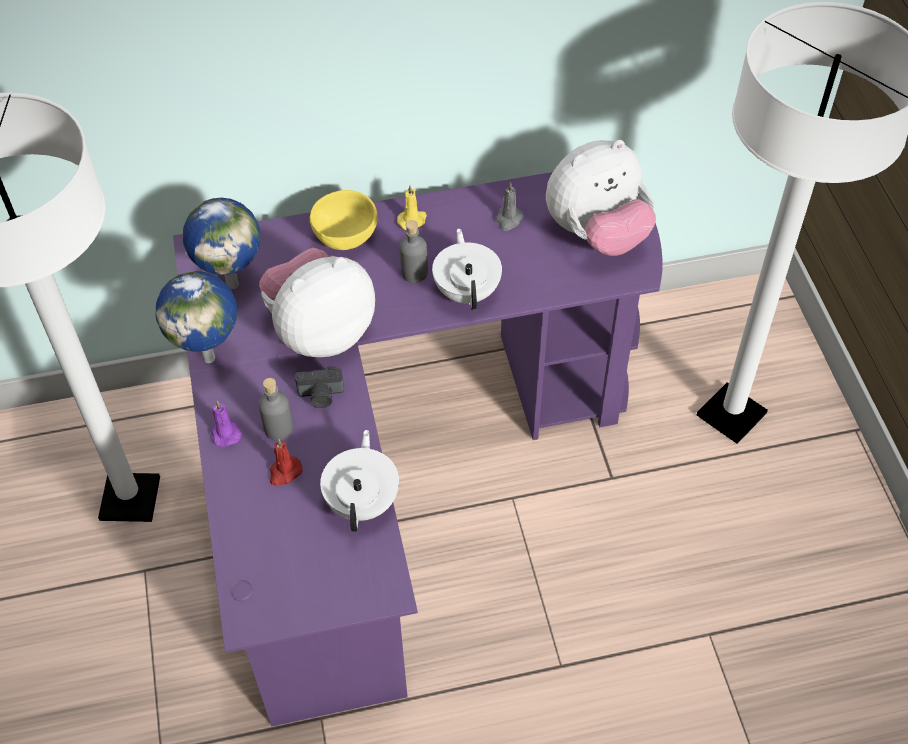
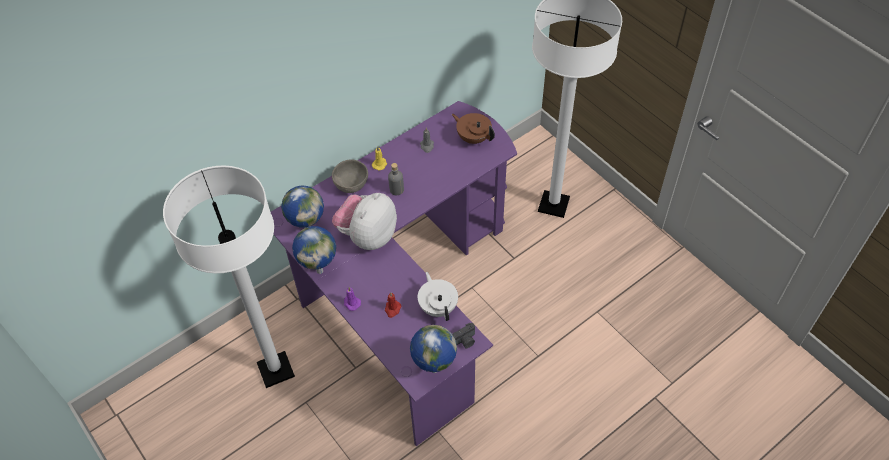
camera: 25 degrees left, 0 degrees up
(278, 428) = (376, 290): grey bottle -> none
(288, 608) = (433, 369): none -> globe
(321, 396) = (387, 267): camera -> camera (465, 341)
(344, 237) = (351, 185): yellow bowl -> grey bowl
(467, 291) = (428, 188): white teapot -> none
(597, 234) = (473, 138): plush toy -> brown teapot

